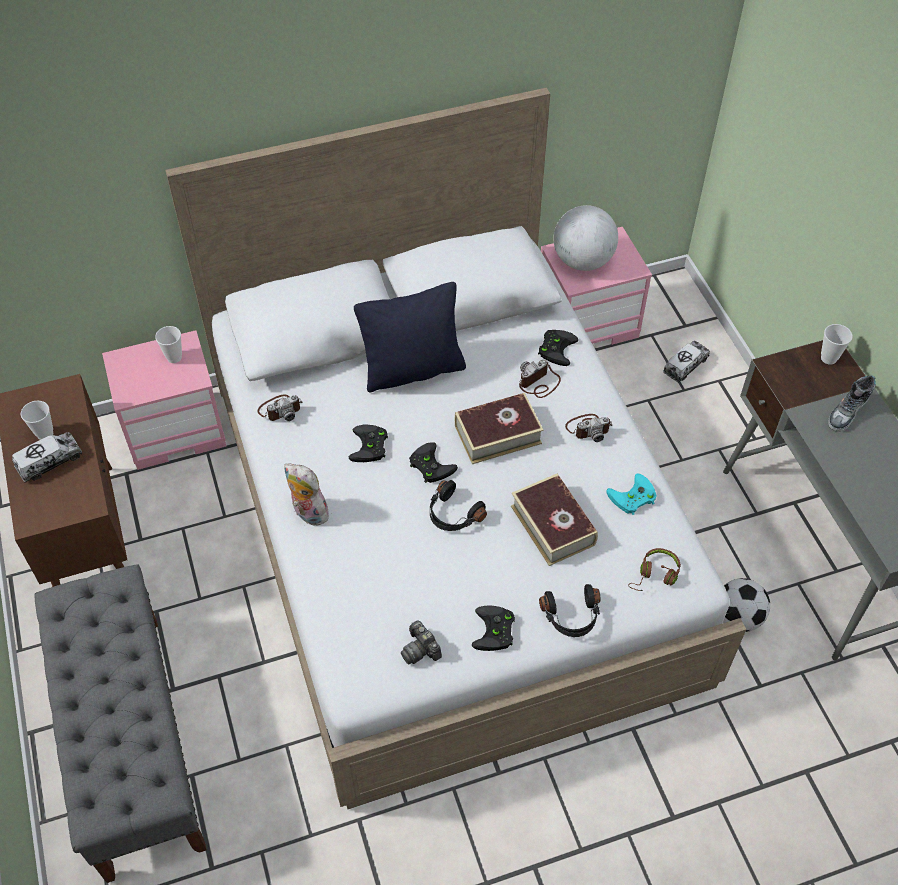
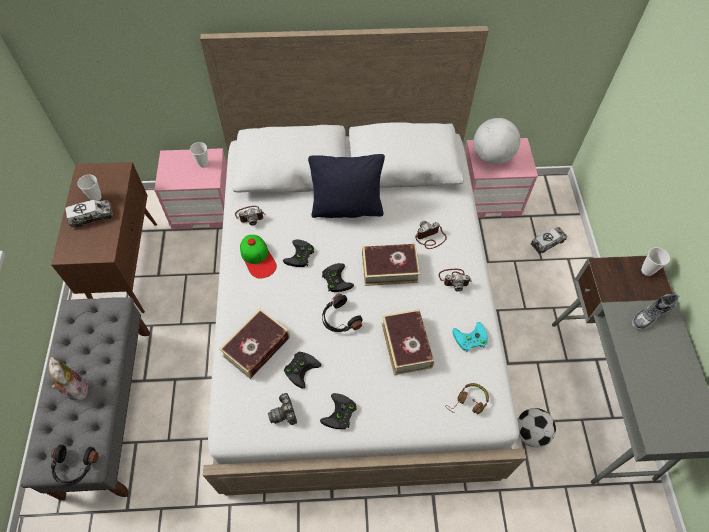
camera: 15 degrees right, 5 degrees up
(308, 513) = (243, 293): plush toy -> plush toy (74, 389)
(312, 463) = (258, 258): none -> cap
(352, 577) = (256, 347): none -> book
(556, 348) = (450, 215): black game controller -> black game controller (301, 368)
(572, 617) = (398, 418): black headphones -> black headphones (74, 467)

